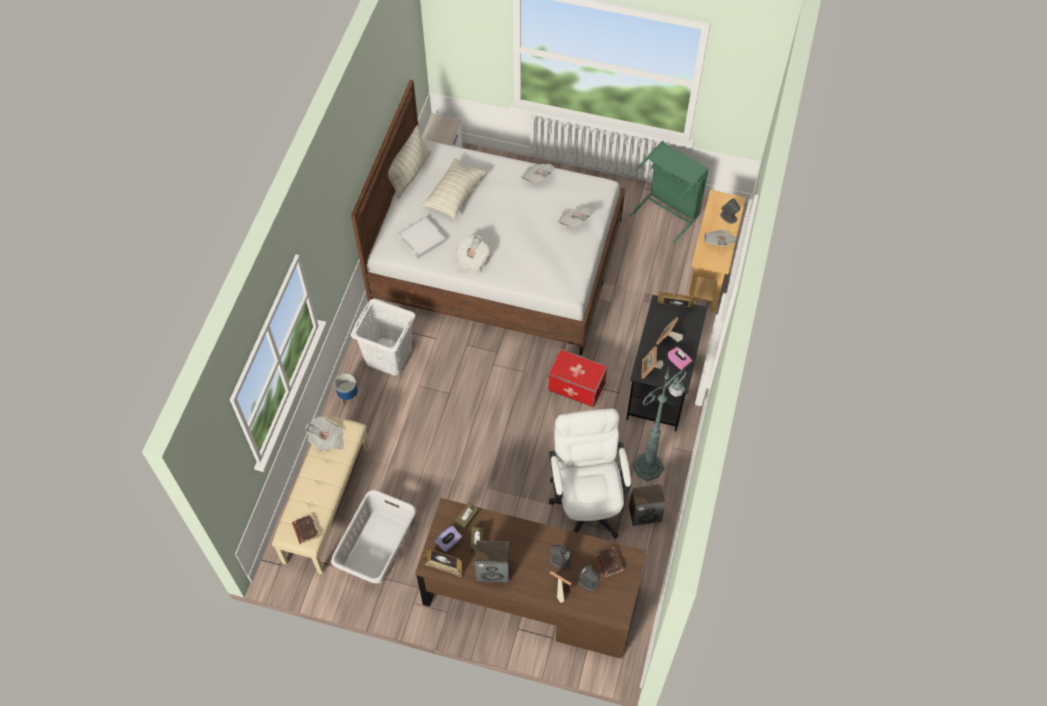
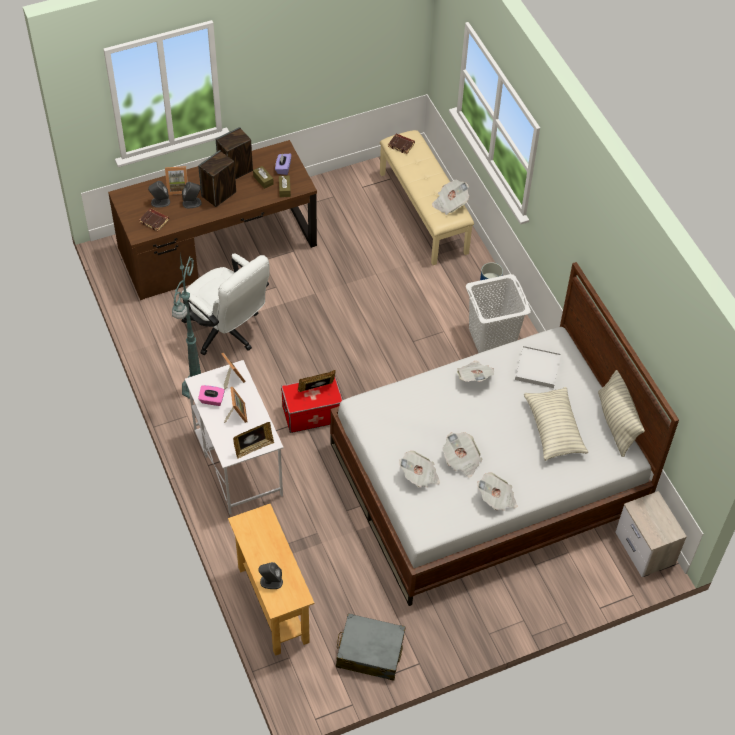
camera: 140 degrees right, 5 degrees down
(376, 547) = (359, 209): grey laundry basket -> none
(443, 567) = (273, 153): picture frame -> picture frame (316, 389)
(645, 514) = (172, 351): speaker -> speaker (219, 194)
(661, 385) = (237, 462): black desk -> white desk
(668, 211) = (370, 652): green laundry basket -> grey suitcase
(718, 242) = (260, 545): newspaper -> newspaper (461, 460)

